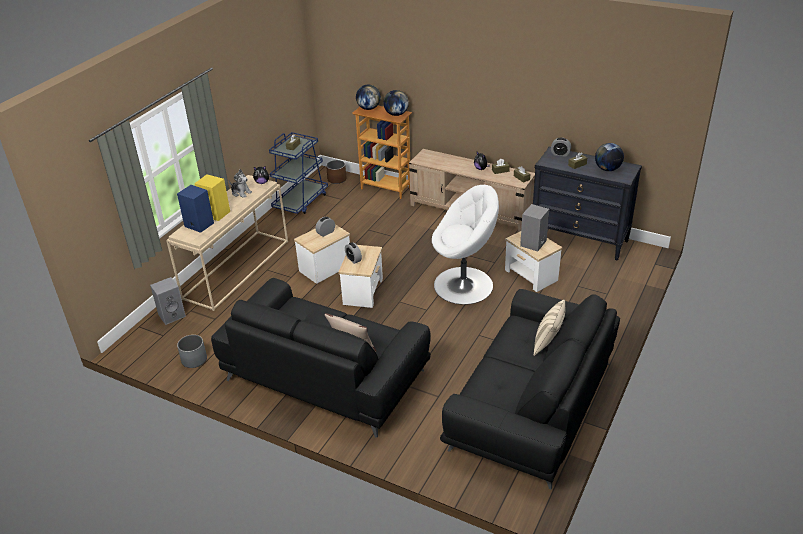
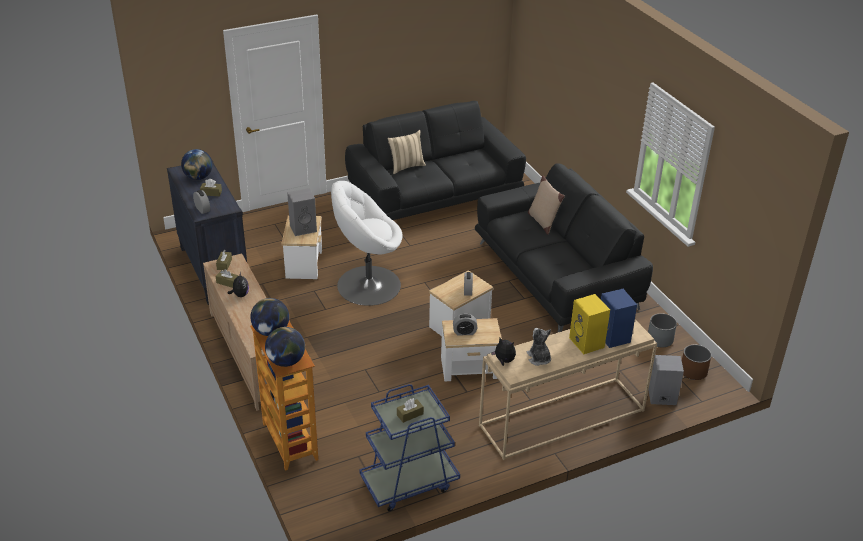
camera: 145 degrees left, 0 degrees up
(337, 179) = (327, 497): brown planter -> brown planter (693, 372)
(464, 285) = (367, 285): white armchair -> white armchair turned 45 degrees counterclockwise

